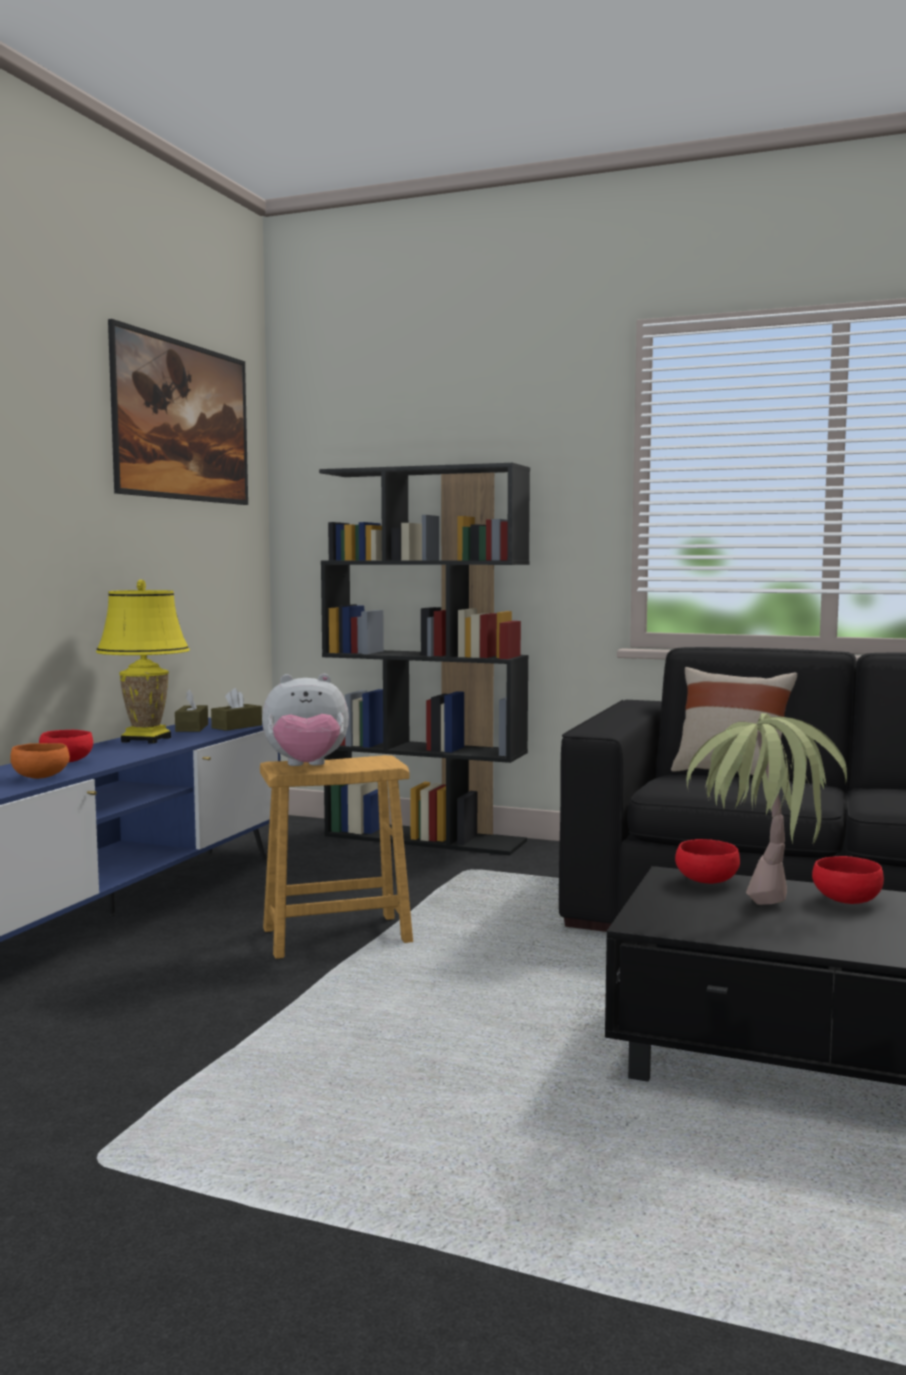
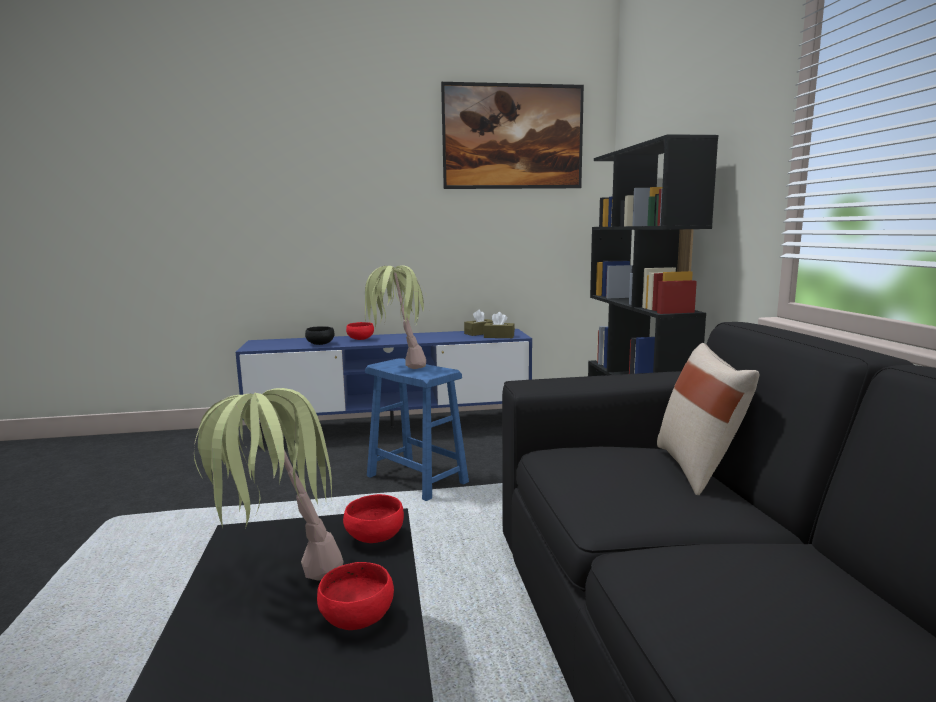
camera: 60 degrees right, 5 degrees up
(42, 777) = (321, 344): orange bowl -> black bowl
(146, 739) = (434, 335): yellow table lamp -> none
(306, 767) = (397, 366): plush toy -> potted plant
(336, 936) = (417, 479): brown stool -> blue stool

